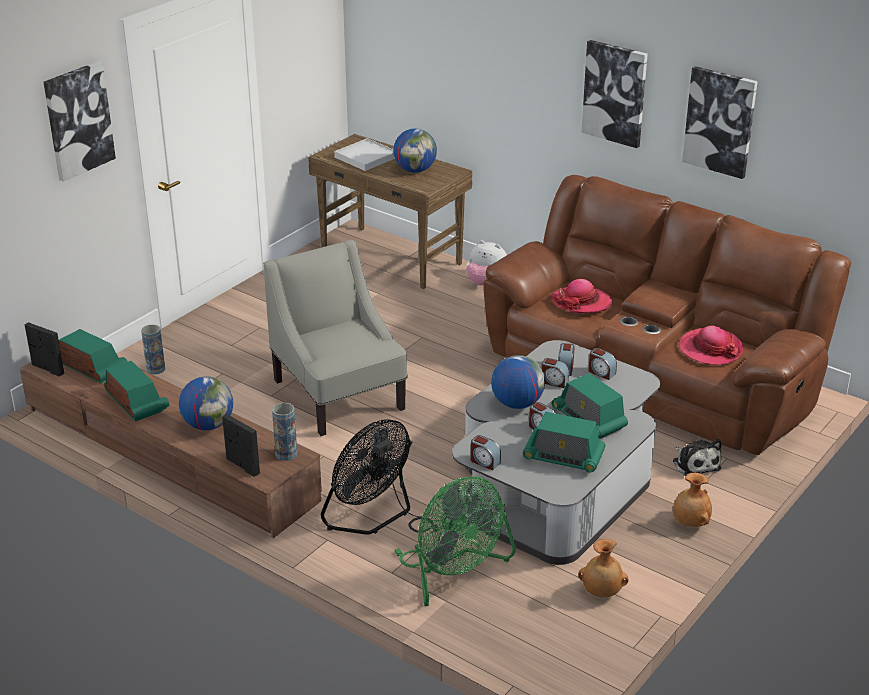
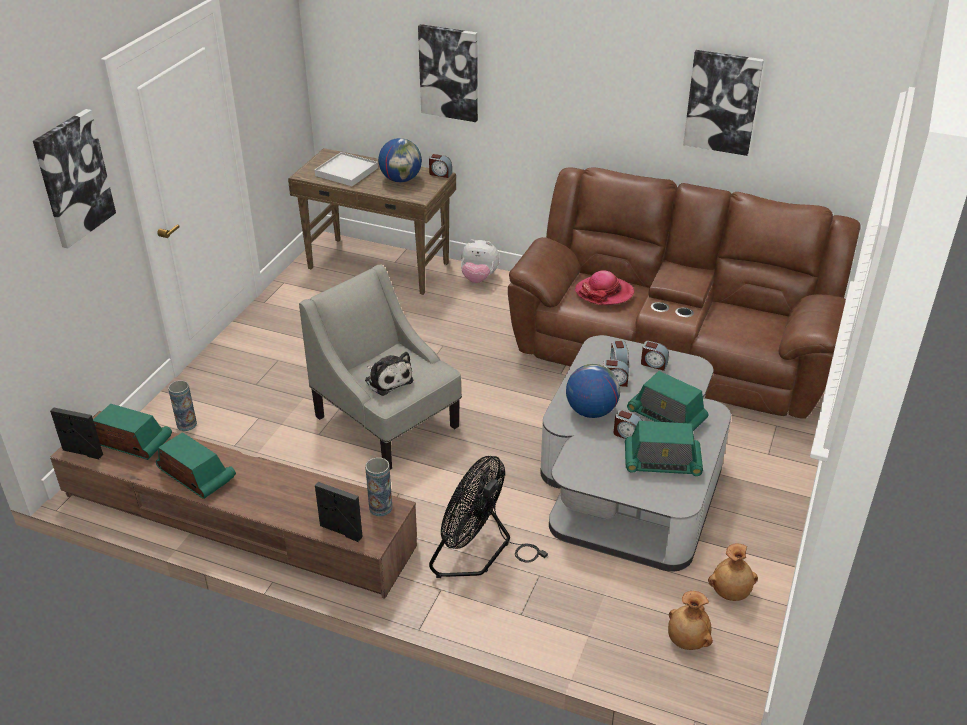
camera: 15 degrees left, 5 degrees up
(208, 425) = (285, 489): globe -> none
(450, 572) = (579, 602): green fan -> none
(484, 462) = (590, 482): alarm clock -> alarm clock (440, 174)
(615, 93) = (609, 83): picture -> picture (449, 72)
(690, 522) = (775, 500): brown vase -> brown vase (687, 640)
(695, 464) = (751, 436): plush toy -> plush toy (388, 380)
(710, 349) = (744, 324): hat -> none

